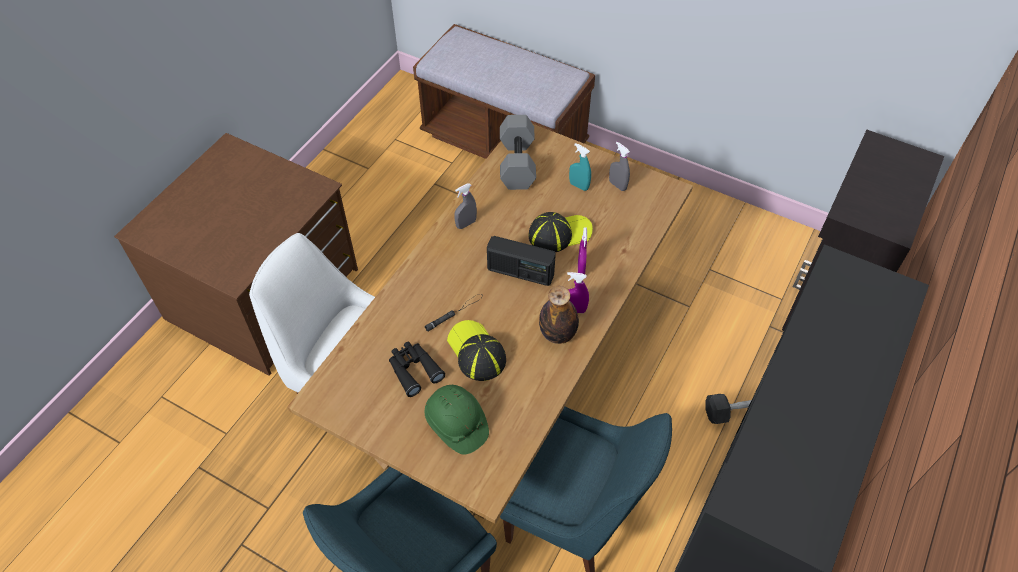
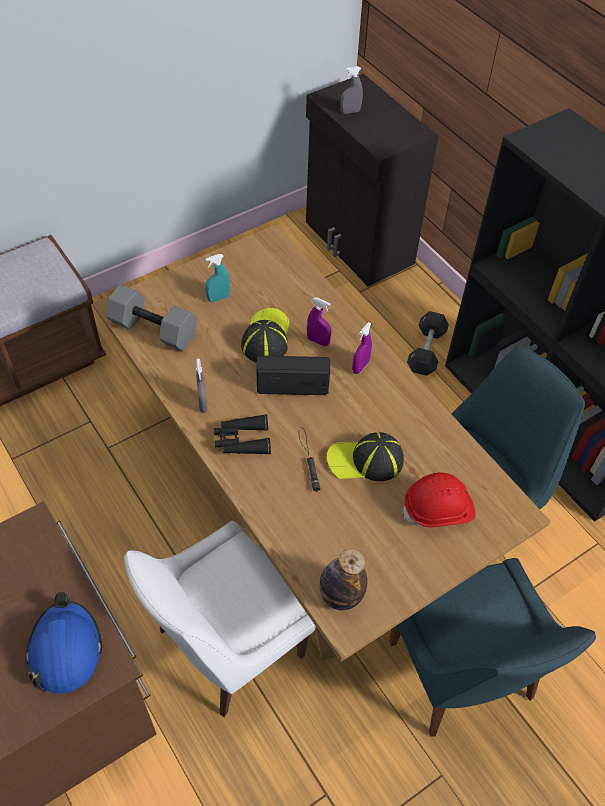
camera: 65 degrees left, 0 degrees up
(236, 250) = (65, 650): none -> blue hard hat
(414, 370) = (358, 521): black binoculars -> black binoculars (241, 440)
(456, 424) = (438, 510): green hard hat -> red hard hat
(520, 272) = (292, 386): radio -> radio turned 135 degrees counterclockwise
(558, 334) = (380, 390): bottle -> bottle (340, 595)
(617, 185) = (238, 271): grey spray bottle -> grey spray bottle (350, 112)

